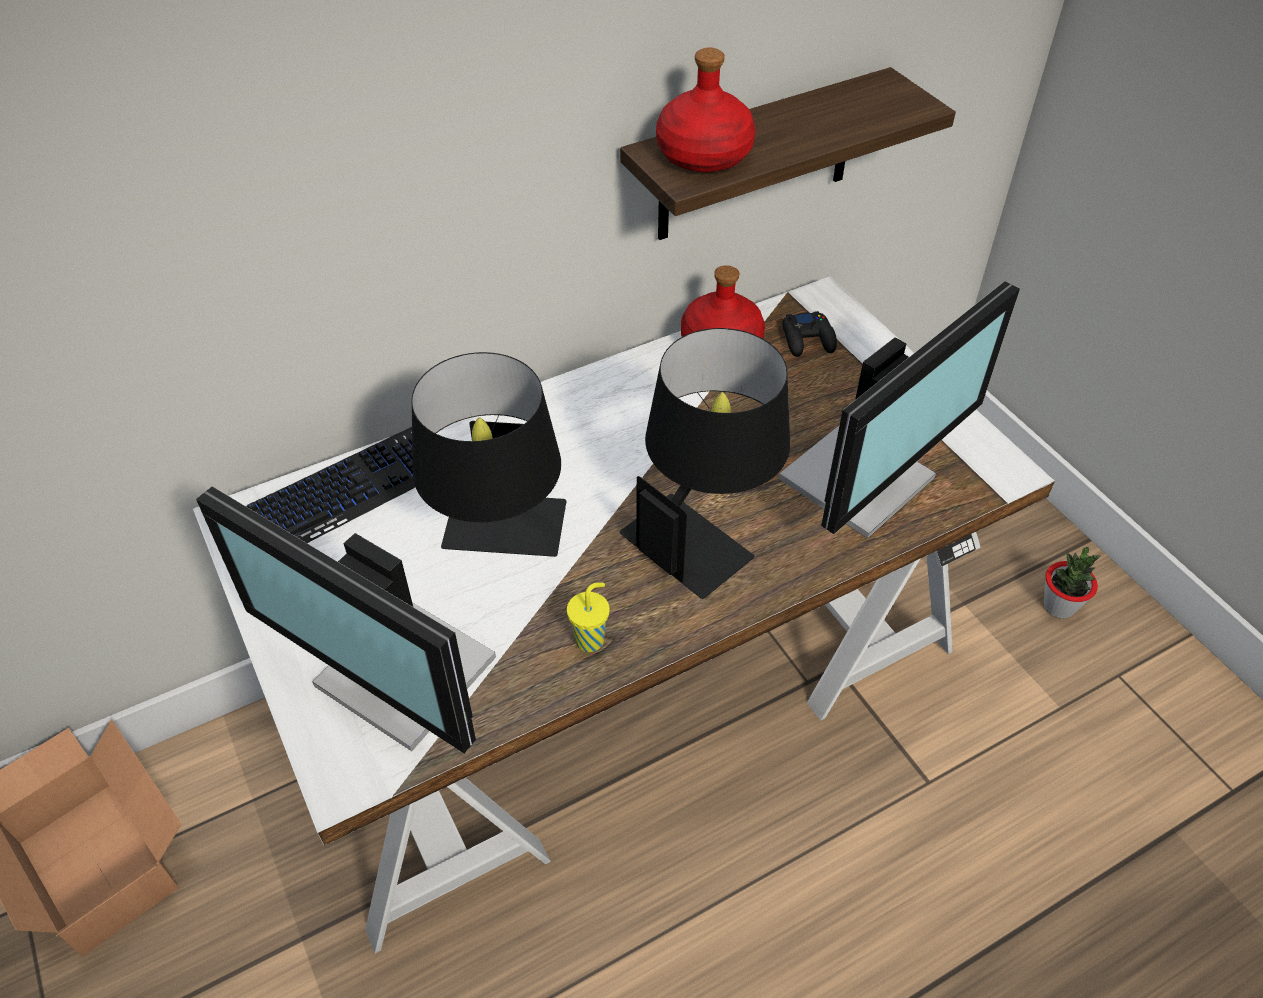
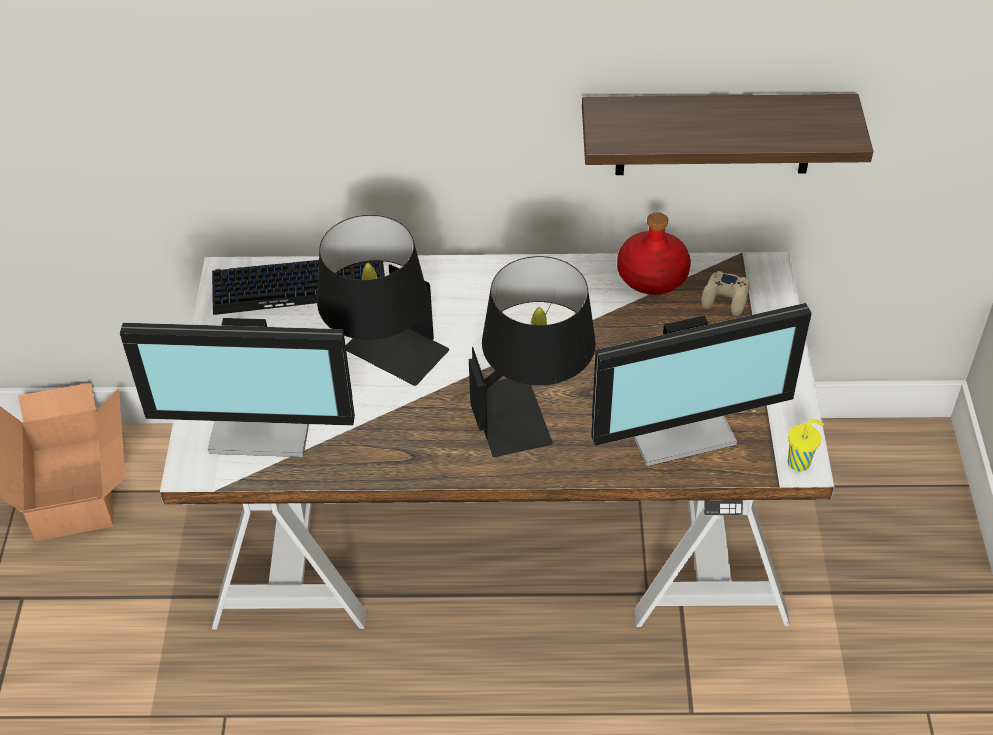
camera: 30 degrees right, 0 degrees up
(402, 678) = (264, 423): monitor -> monitor turned 60 degrees counterclockwise
(591, 639) = (399, 450): yellow cup -> yellow cup (800, 462)
(705, 155) = (638, 124): red bottle -> none
(808, 340) = (725, 298): black game controller -> beige game controller
(1058, 606) = (918, 633): potted plant -> none

